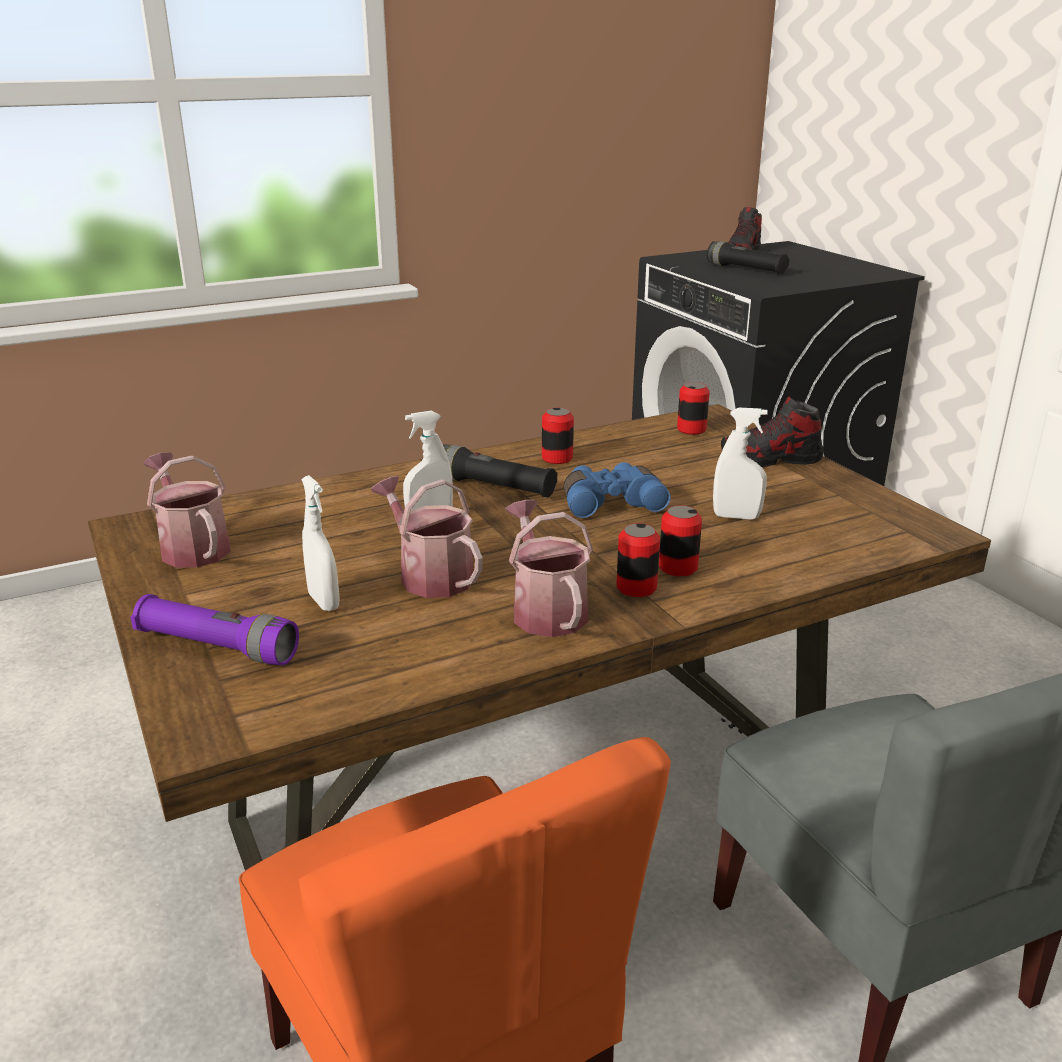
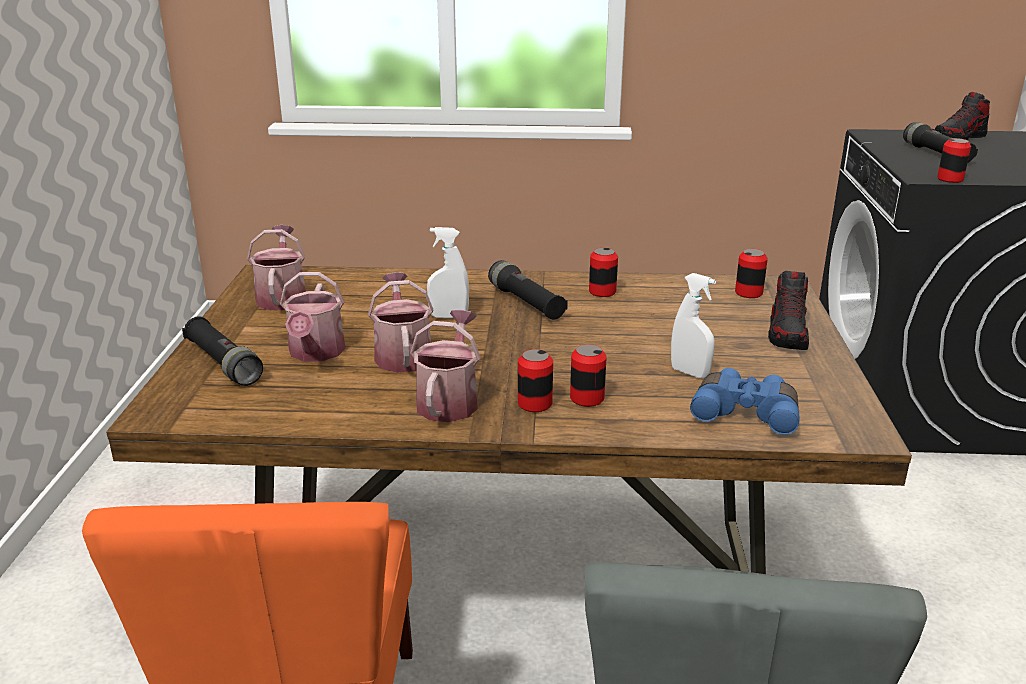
camera: 30 degrees right, 0 degrees up
(217, 647) = (223, 363): purple flashlight -> black flashlight
(324, 602) = (315, 353): white spray bottle -> watering can
(610, 502) = (599, 336): blue binoculars -> blue binoculars (746, 412)
(771, 459) = (787, 334): shoe -> shoe turned 105 degrees counterclockwise
(788, 289) = (950, 179): none -> can

